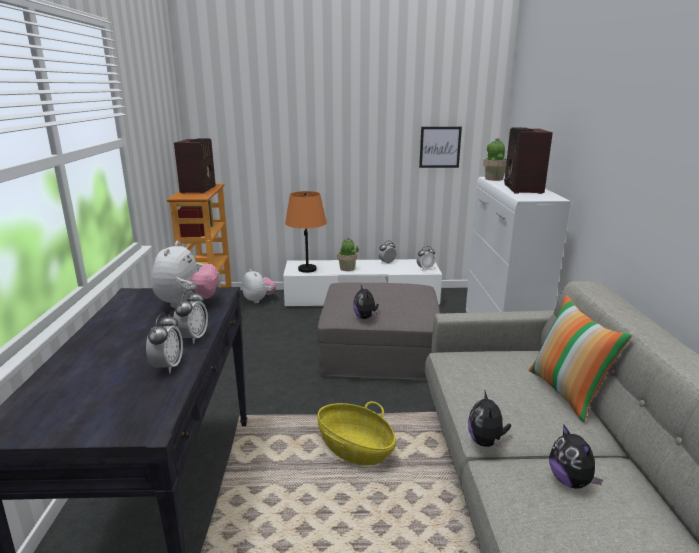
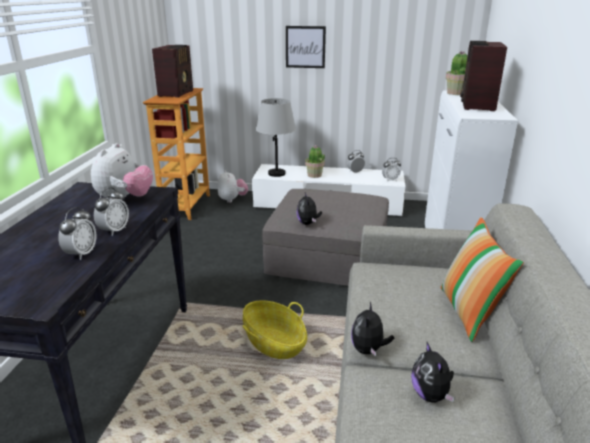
camera: 10 degrees right, 5 degrees up
(307, 269) = (276, 173): orange table lamp -> grey table lamp
(440, 147) = (414, 58): picture -> picture (305, 47)

